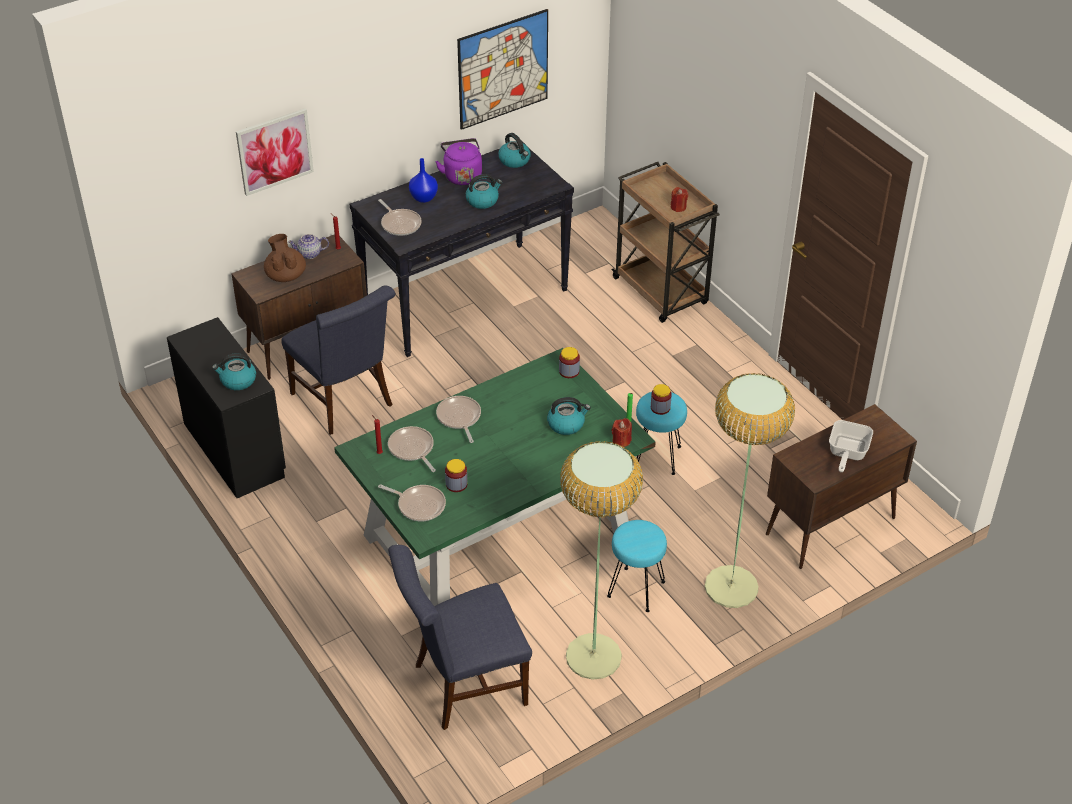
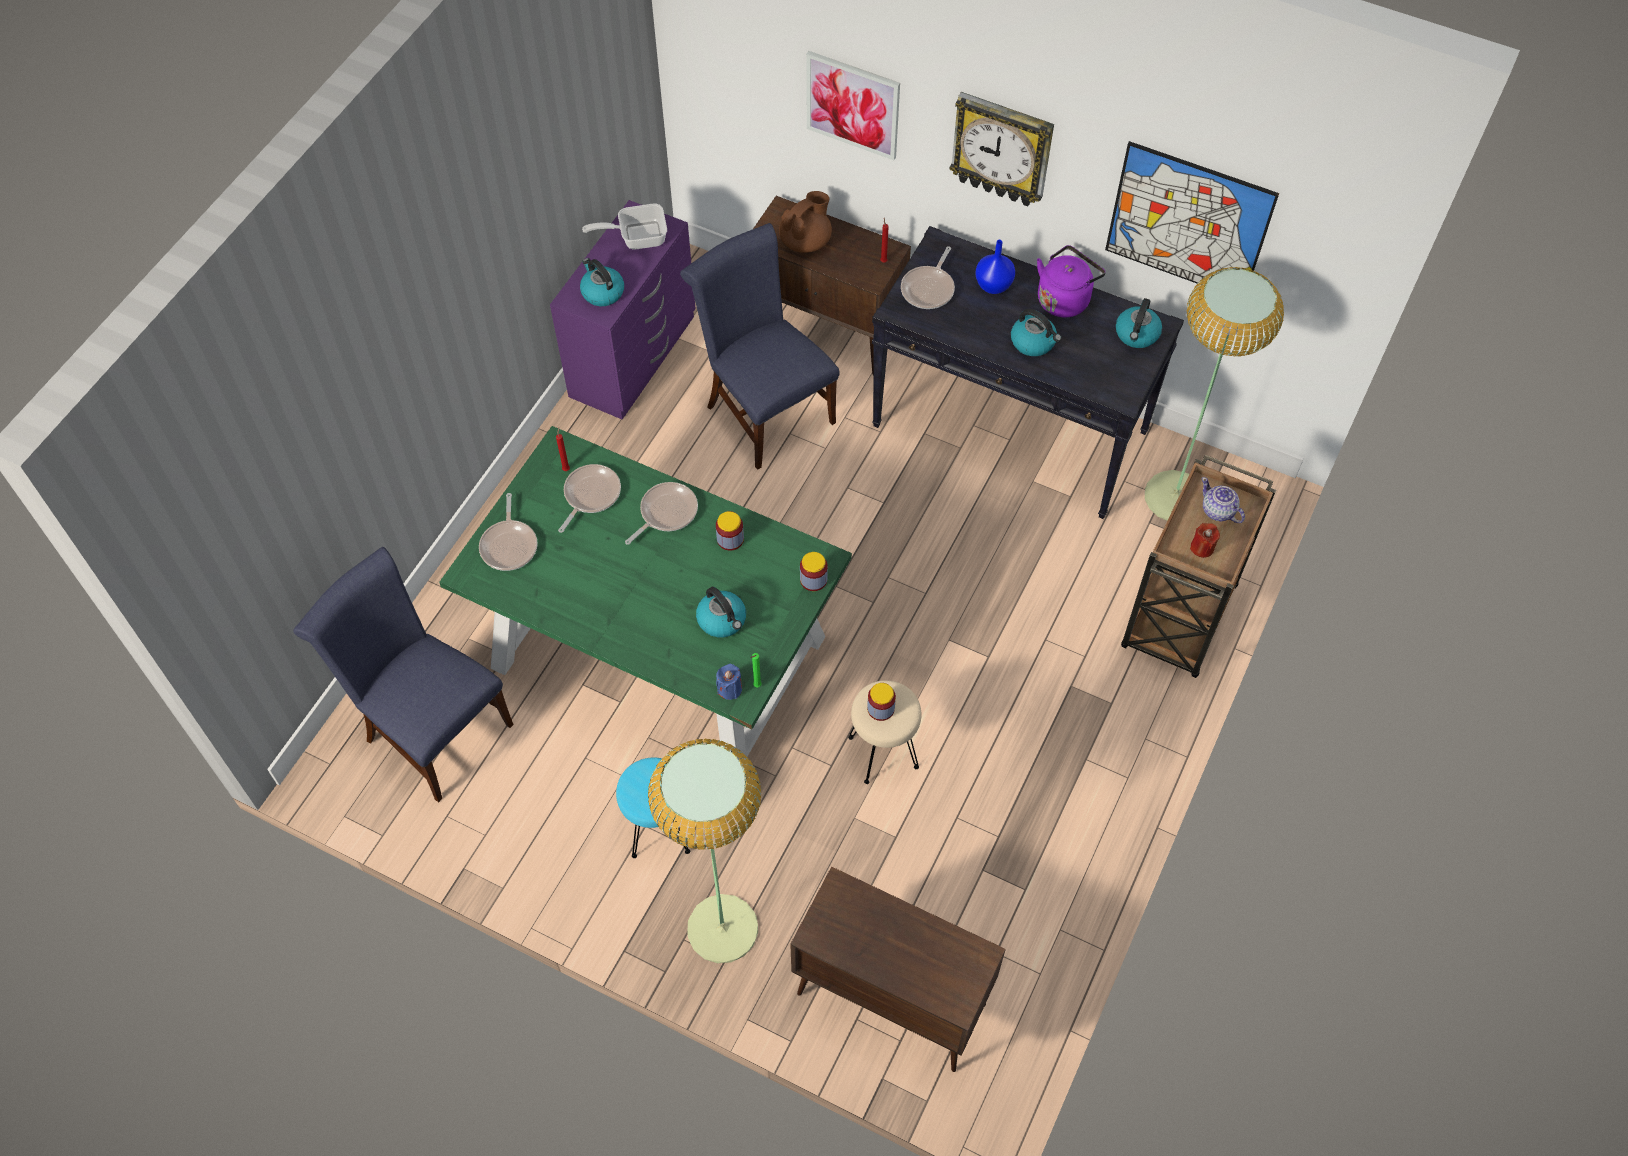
camera: 60 degrees right, 15 degrees up
(235, 449) = (634, 356): black dresser -> purple dresser
(310, 254) = (857, 242): teapot -> teapot (1218, 511)
(345, 402) = (765, 410): blue chair -> blue chair turned 120 degrees clockwise
(381, 106) = (1002, 149): none -> wall clock
(456, 484) = (561, 563): jar -> jar (730, 539)
(593, 657) = (537, 833): floor lamp -> floor lamp (1174, 496)
(621, 440) = (729, 689): red candle -> blue candle
(658, 457) = (883, 753): turquoise stool -> beige stool
(846, 453) = (886, 952): frying pan -> frying pan (636, 237)

